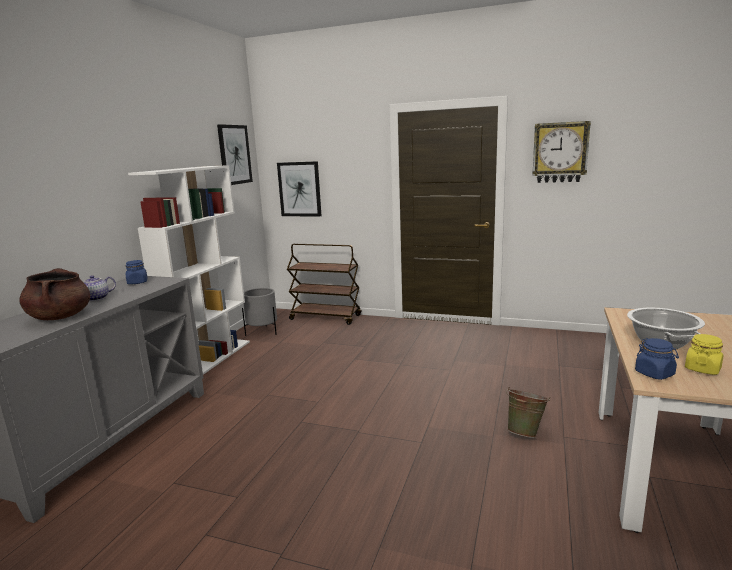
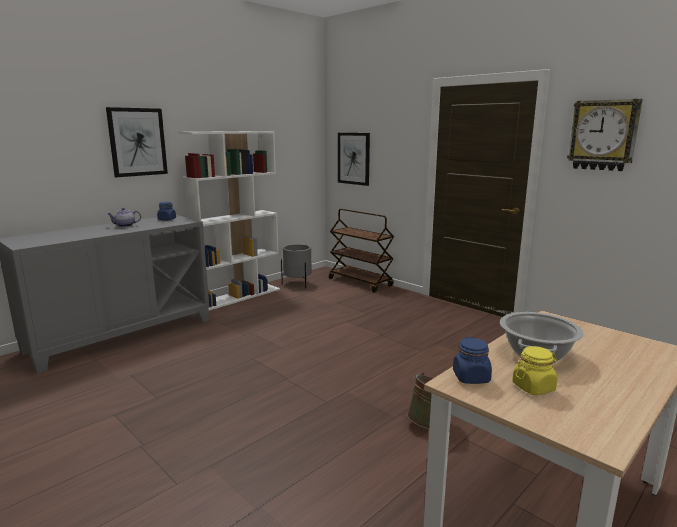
camera: 25 degrees right, 0 degrees up
(60, 317) = (86, 233): brown cooking pot -> none
(234, 154) = (297, 123): picture -> picture (137, 142)

